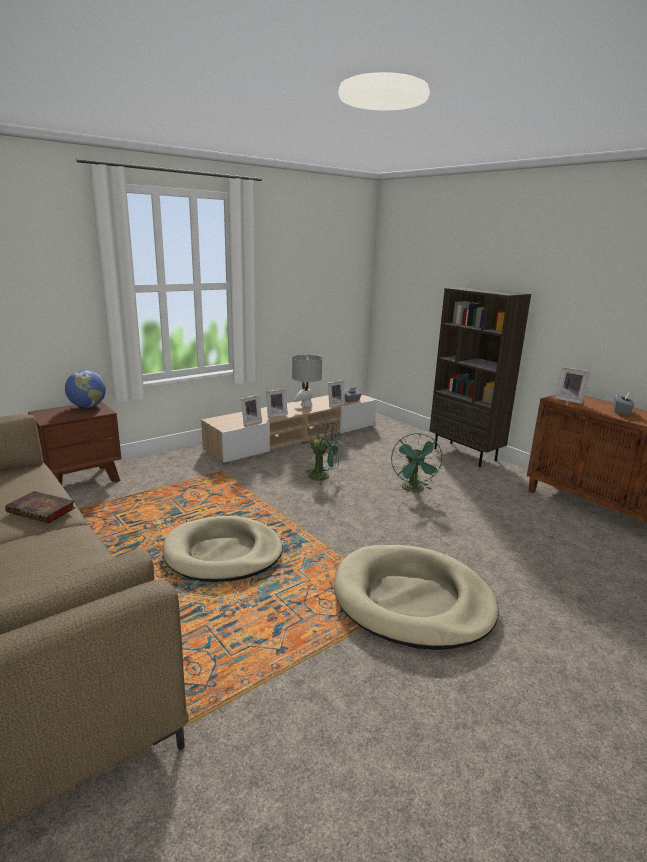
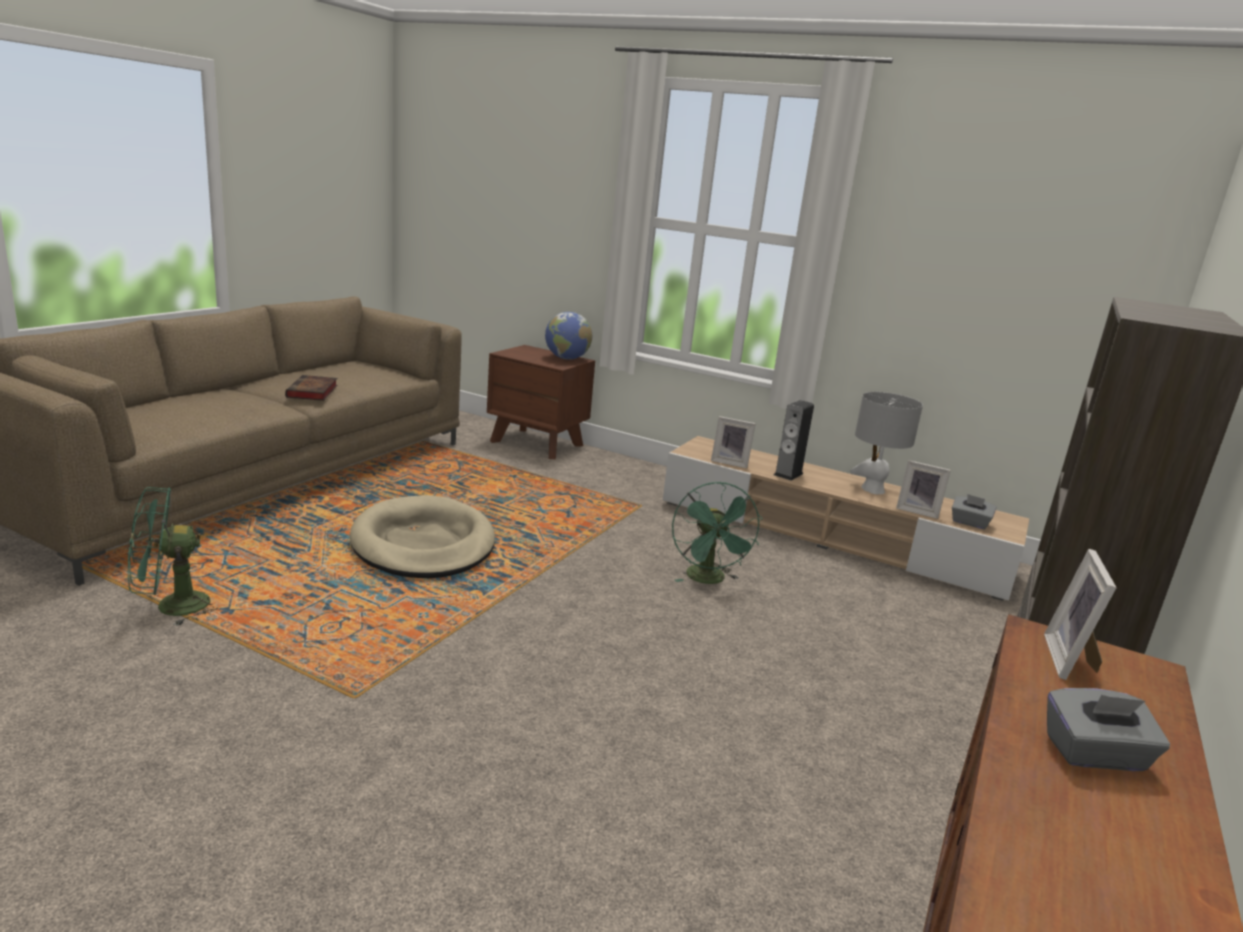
camera: 65 degrees right, 0 degrees up
(276, 415) = (788, 474): picture frame -> speaker
(412, 600) = (363, 702): beige dog bed -> none
(414, 490) = (758, 677): green fan -> green fan (171, 607)

